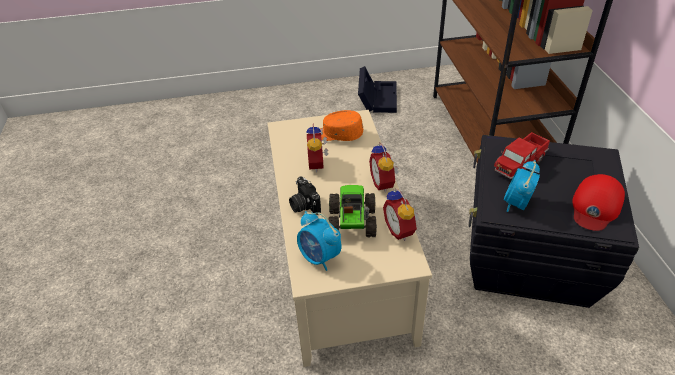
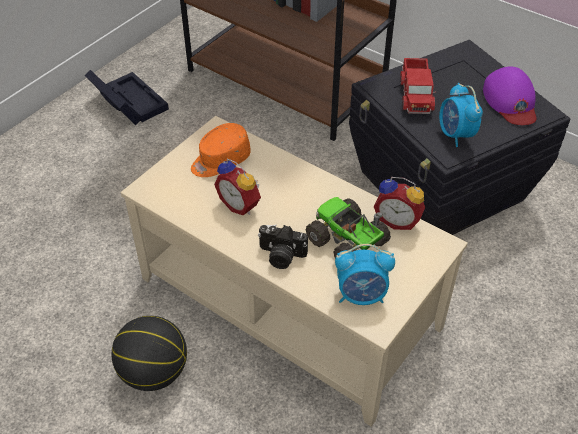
camera: 45 degrees left, 5 degrees up
(229, 246) = (154, 372): none -> basketball
(384, 183) = (328, 185): alarm clock -> none
(595, 206) = (510, 101): red cap -> purple cap

